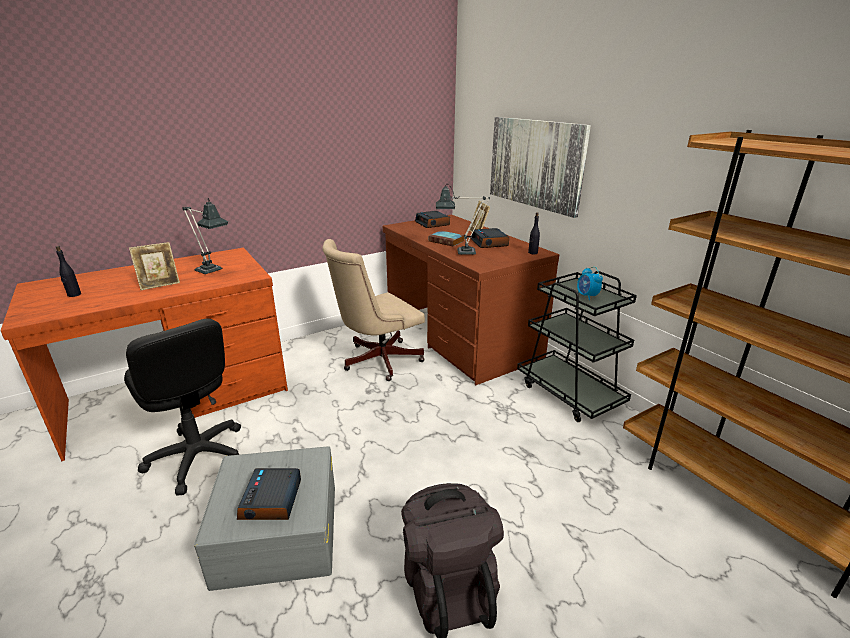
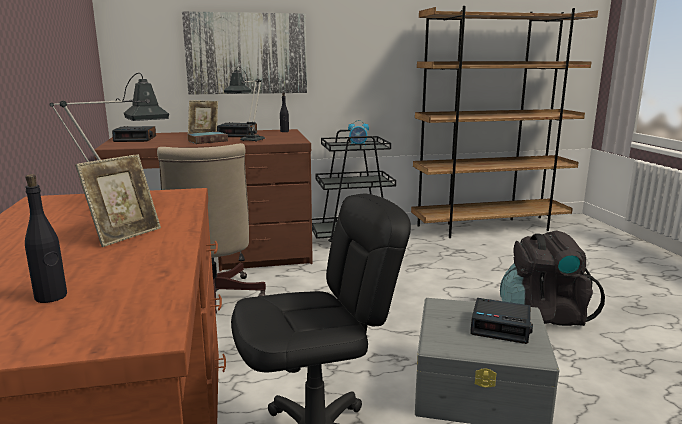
camera: 70 degrees left, 10 degrees down
(160, 284) = (125, 235): picture frame -> picture frame turned 45 degrees clockwise

